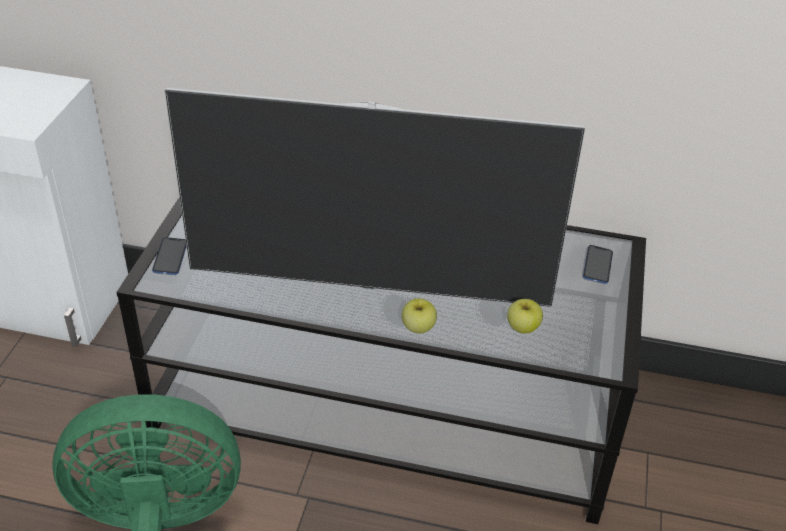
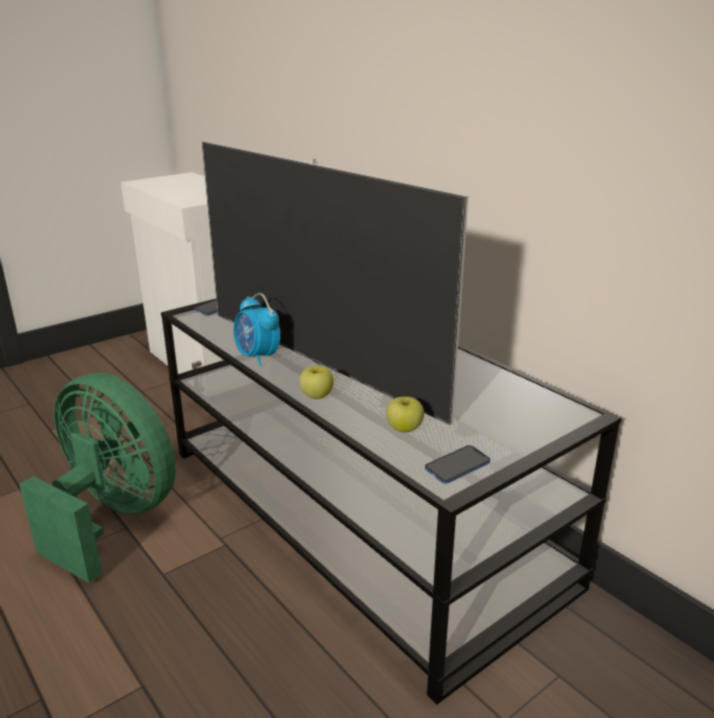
camera: 40 degrees right, 15 degrees down
(307, 307) = (258, 357): none -> alarm clock
(597, 265) = (539, 418): phone -> phone (457, 466)

